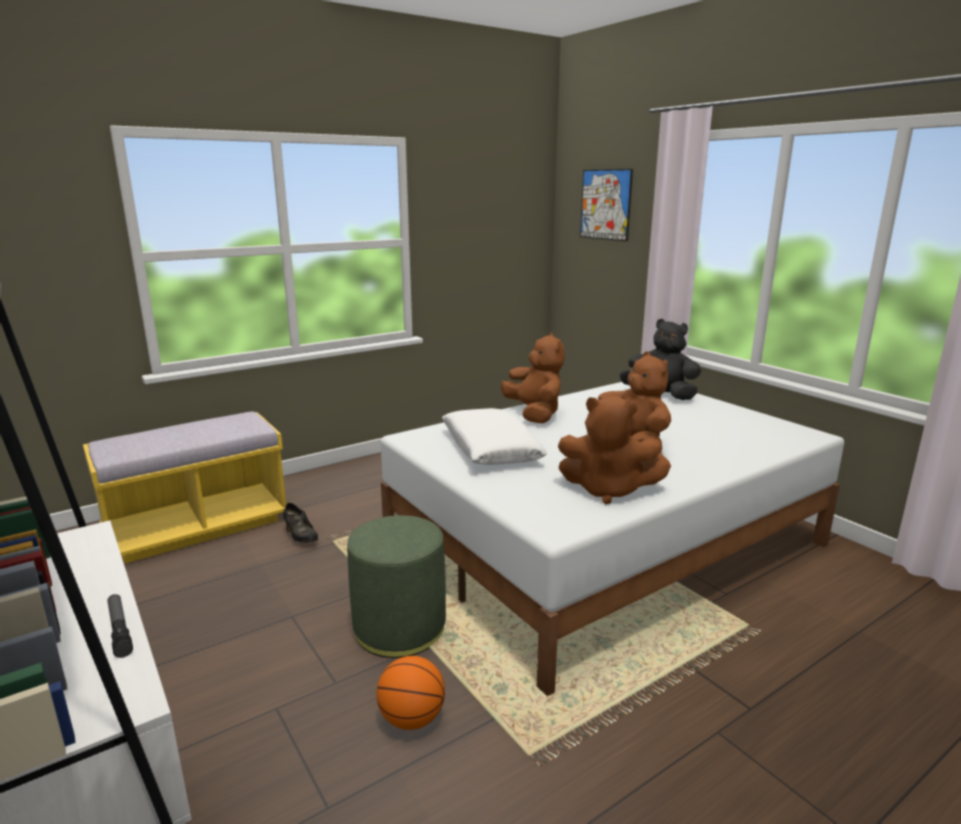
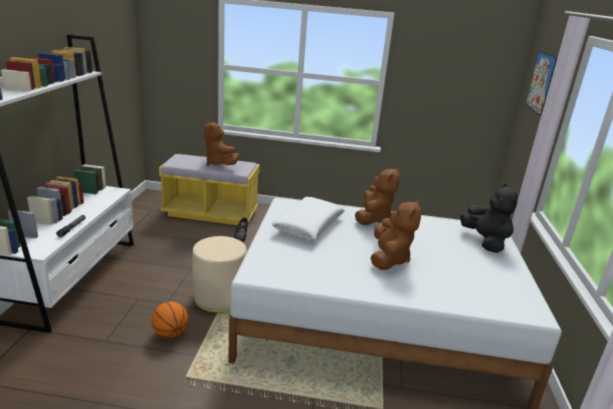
camera: 40 degrees right, 5 degrees up
(400, 627) = (219, 298): green ottoman -> beige ottoman
(608, 490) = (318, 273): brown plush toy -> brown plush toy (219, 164)

